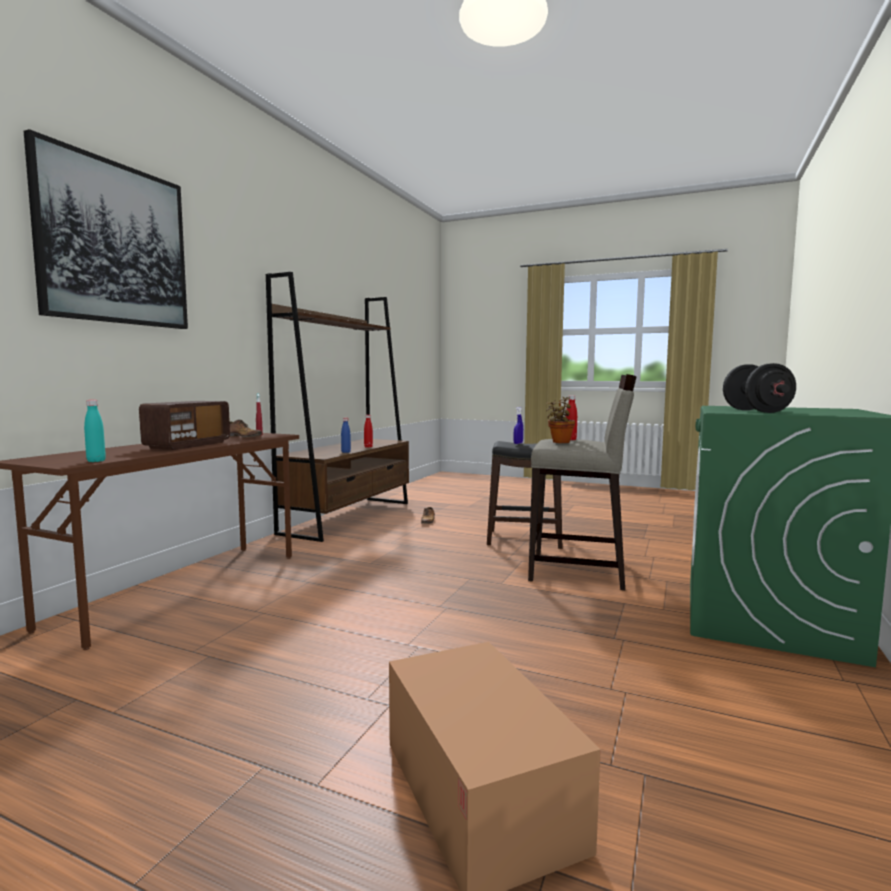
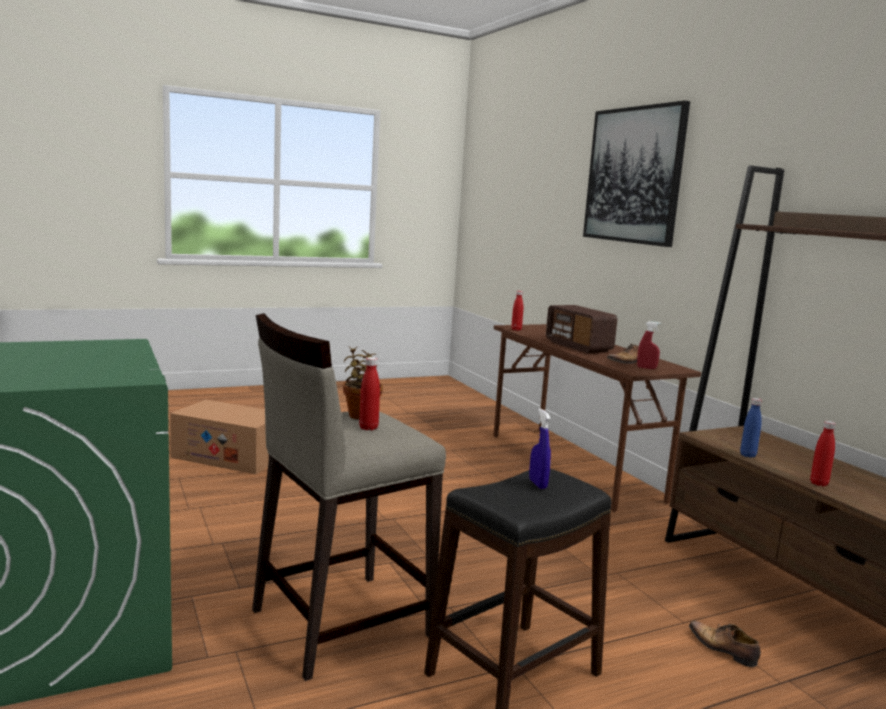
camera: 130 degrees right, 5 degrees up
(96, 461) = (516, 329): turquoise bottle -> red bottle
(756, 411) = (88, 350): black dumbbell -> none

